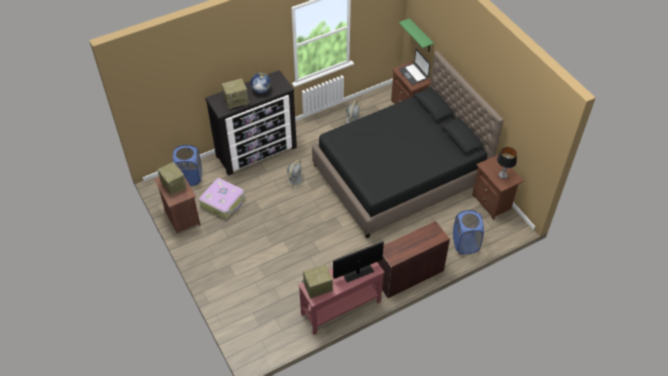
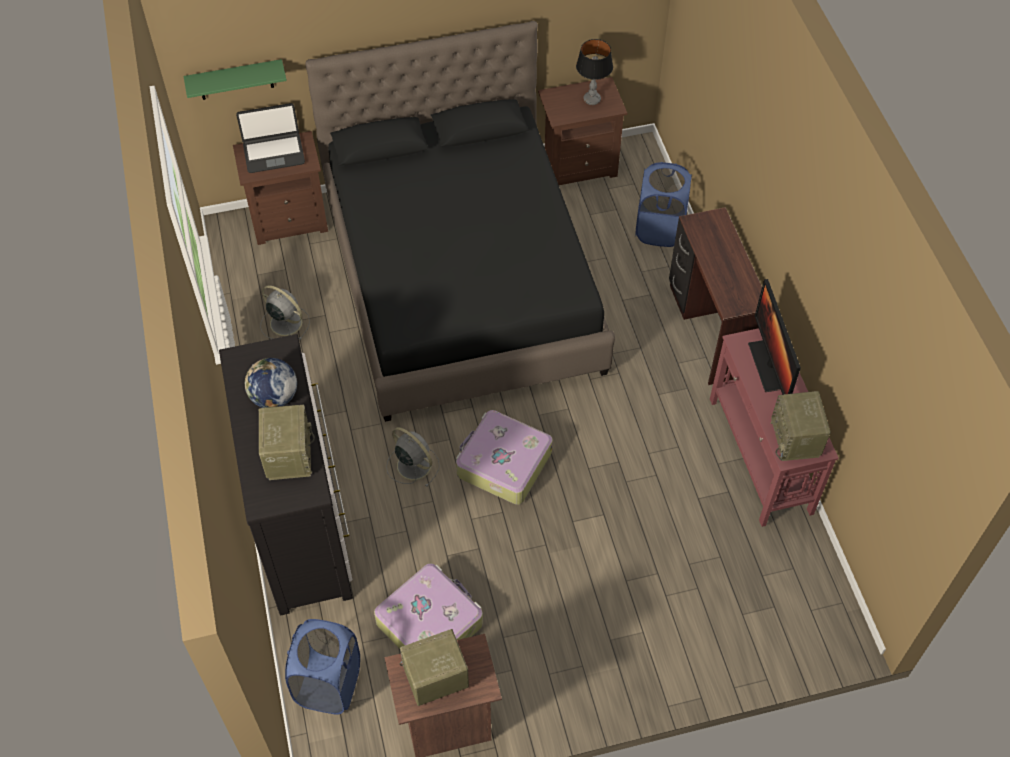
camera: 75 degrees left, 5 degrees up
(305, 209) = (503, 464): none -> suitcase

